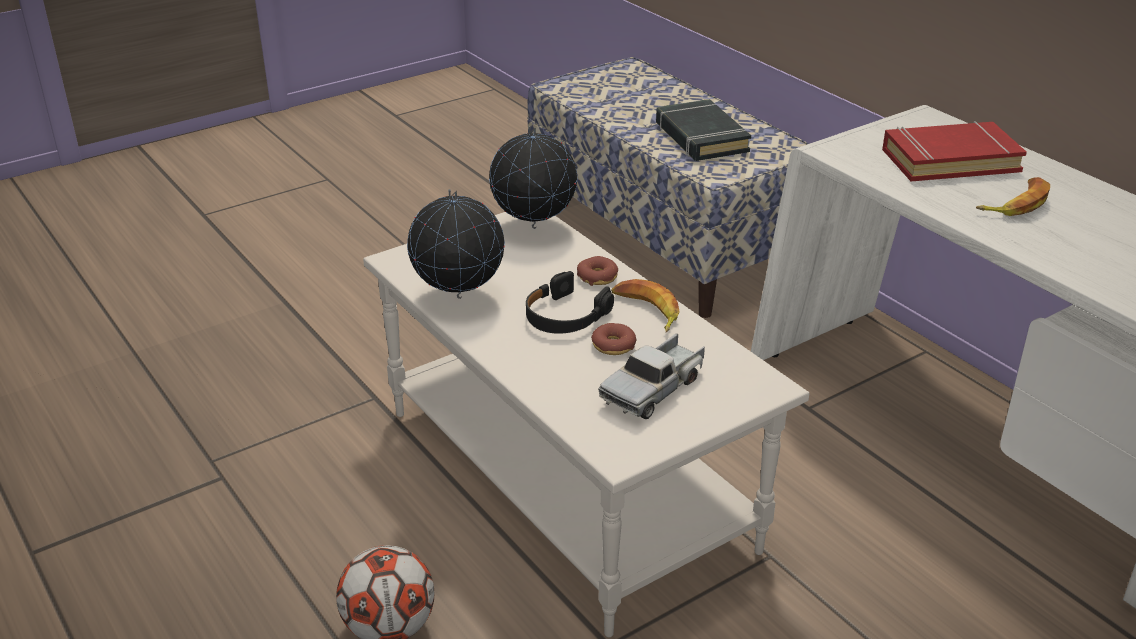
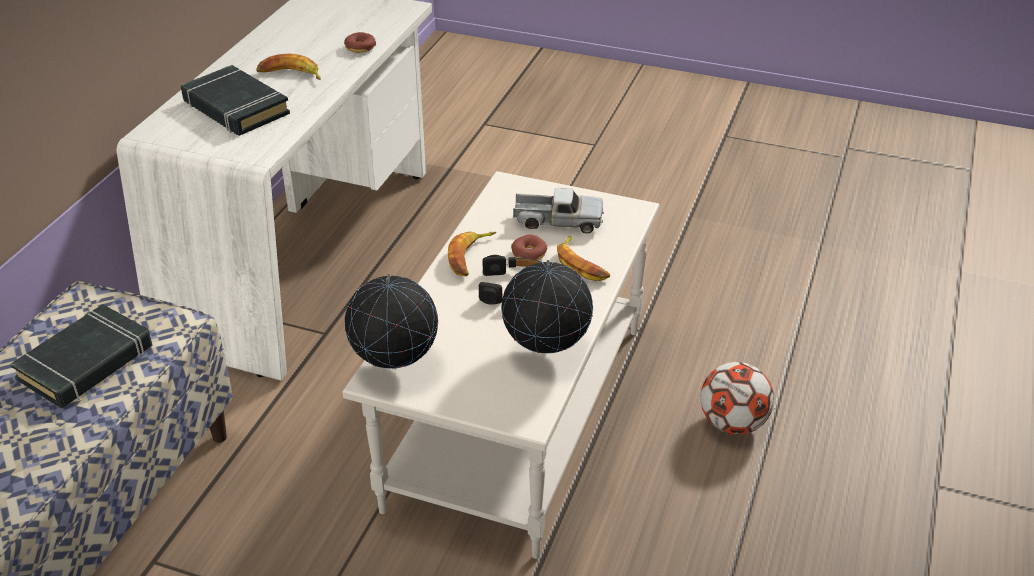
camera: 125 degrees left, 5 degrees up
(558, 369) = (581, 264): none -> banana
(597, 277) = (445, 297): donut -> donut (360, 47)
(950, 160) = (235, 108): red book -> black book

